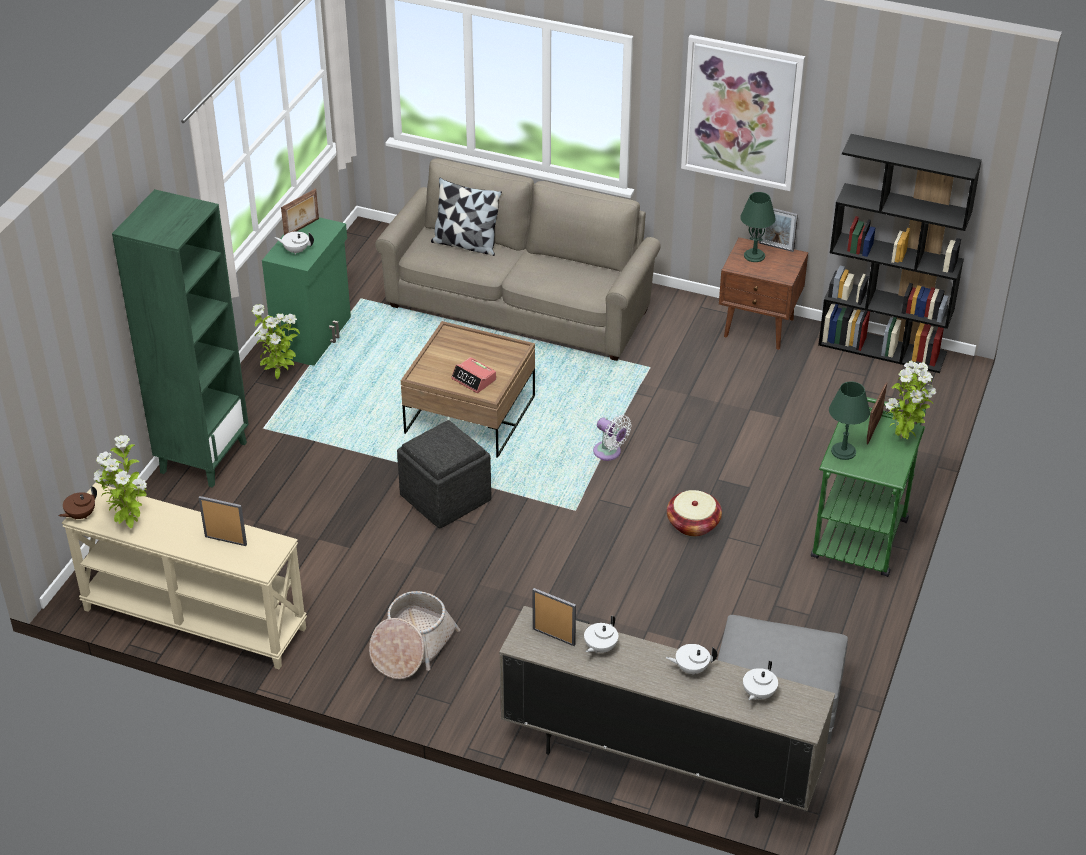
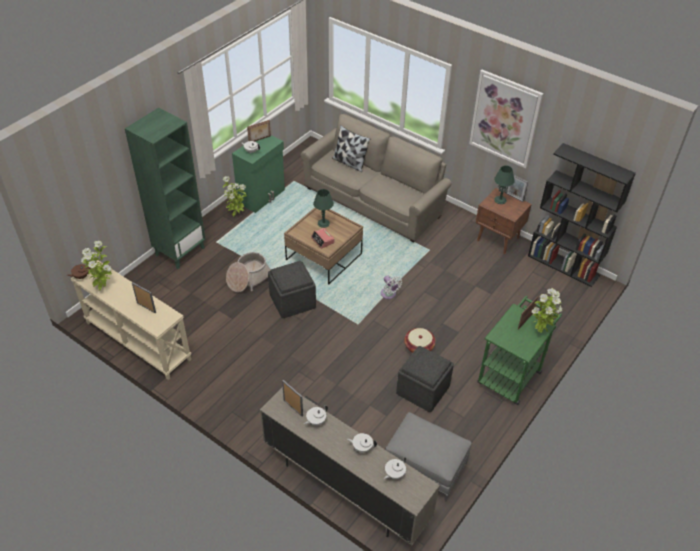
camera: 15 degrees right, 5 degrees up
(411, 647) = (240, 384): basket -> basket (248, 278)
(727, 589) = (423, 390): none -> grey ottoman
(843, 451) = (502, 331): green table lamp -> green table lamp (323, 223)

